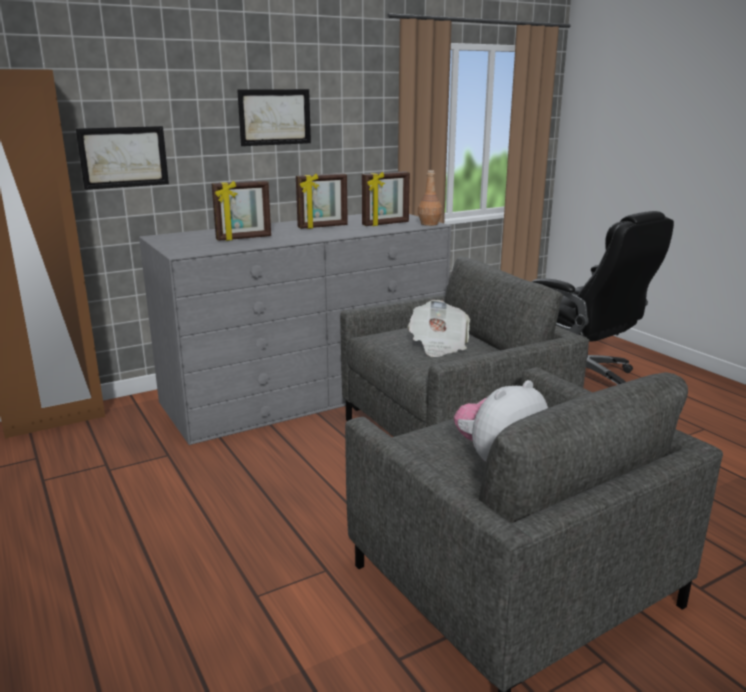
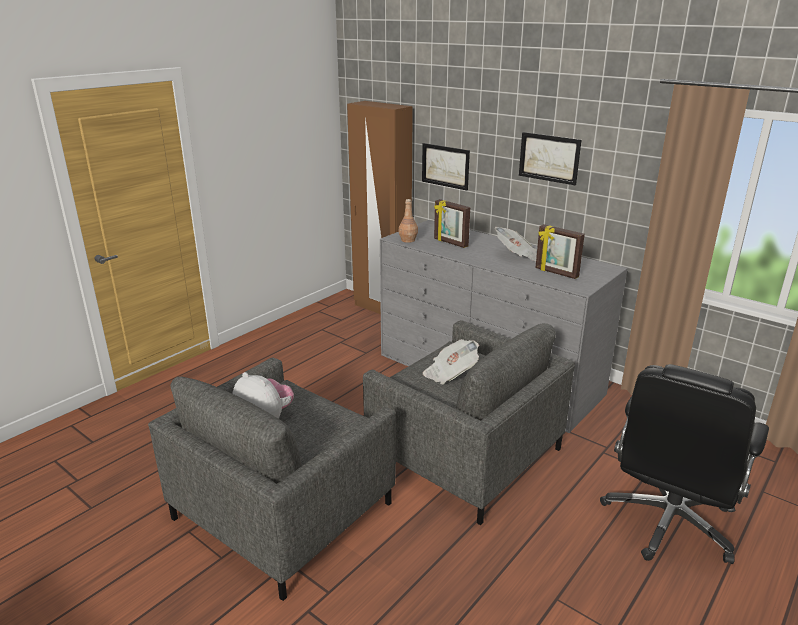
camera: 70 degrees right, 5 degrees up
(323, 227) = (516, 256): picture frame -> newspaper
(429, 224) = (580, 287): brown bottle -> brown bottle (408, 240)

